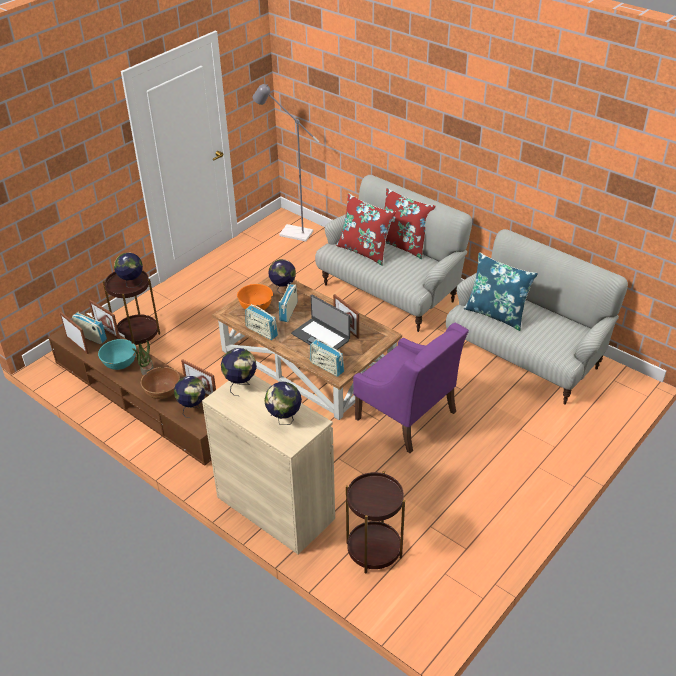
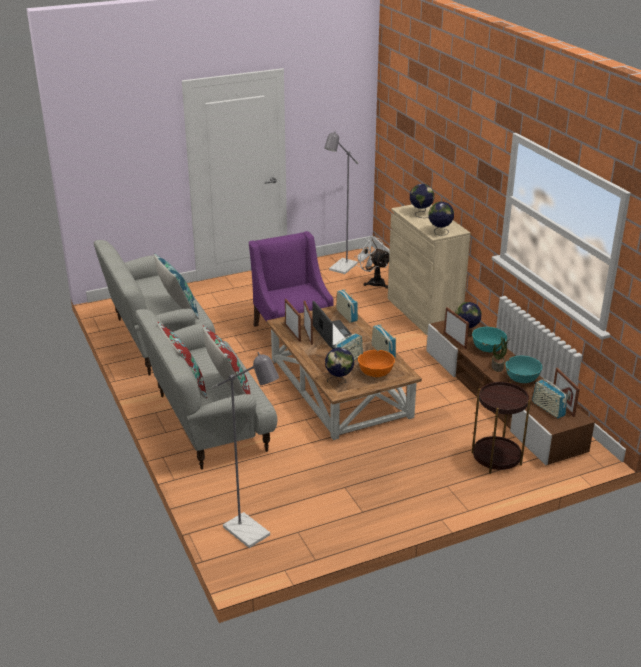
camera: 155 degrees left, 10 degrees down
(107, 331) = (531, 410): picture frame -> picture frame (292, 333)
(131, 283) = (498, 396): globe -> none
(162, 392) = (488, 348): brown bowl -> turquoise bowl
(374, 550) = (373, 282): brown side table -> white fan
(439, 565) = (340, 269): none -> grey floor lamp

